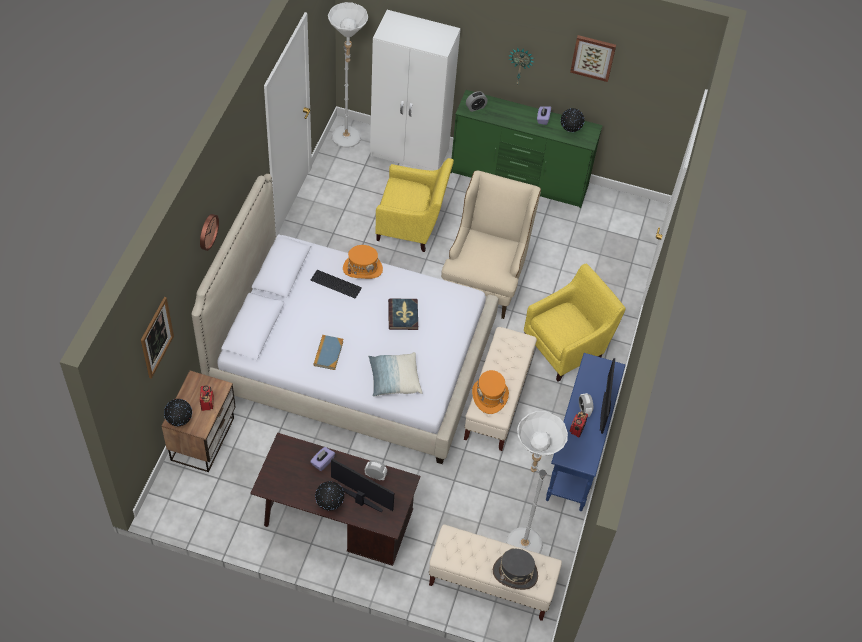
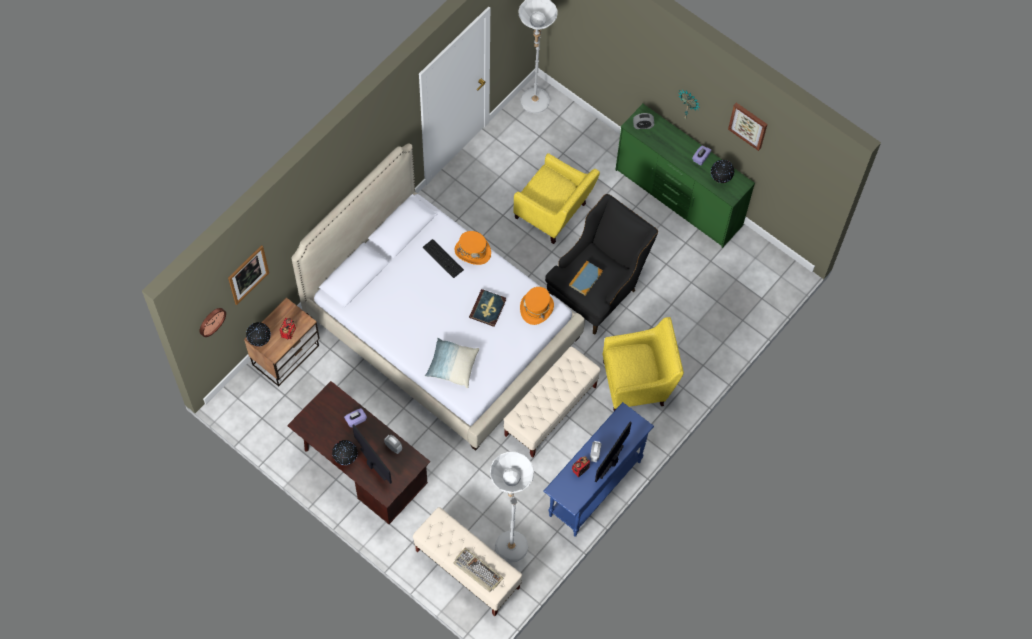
camera: 25 degrees right, 10 degrees up
(207, 231) = (324, 192): wall clock -> wall clock (211, 321)
(328, 353) = (407, 322): book -> book (585, 278)
(410, 153) = (587, 137): white wardrobe -> none
(485, 277) = (597, 288): beige armchair -> black armchair
(489, 396) = (531, 409): orange hat -> orange hat (537, 308)
(515, 573) = (477, 570): grey hat -> keyboard

